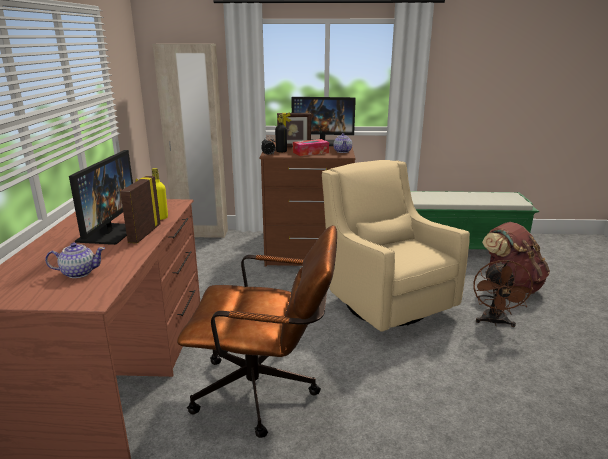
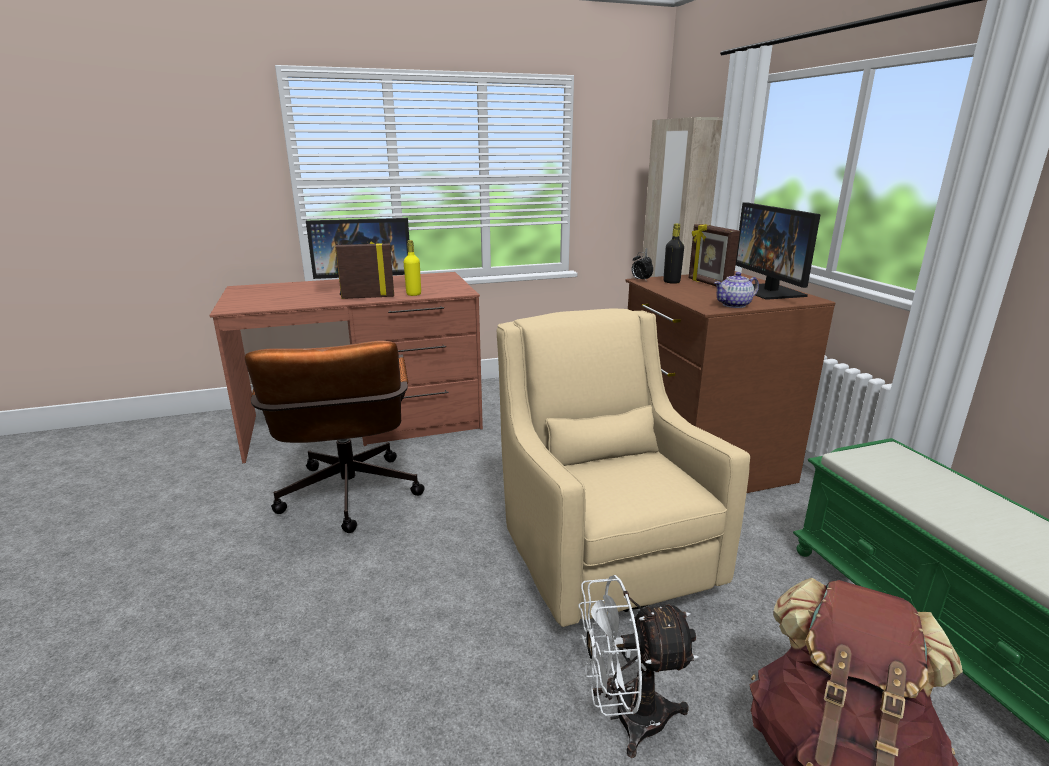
camera: 70 degrees right, 0 degrees up
(78, 273) = (279, 297): teapot -> none
(310, 152) = (691, 293): tissue box -> none
(384, 302) = (600, 556): beige armchair -> beige armchair turned 60 degrees counterclockwise
(494, 322) = (626, 717): brown fan -> white fan

